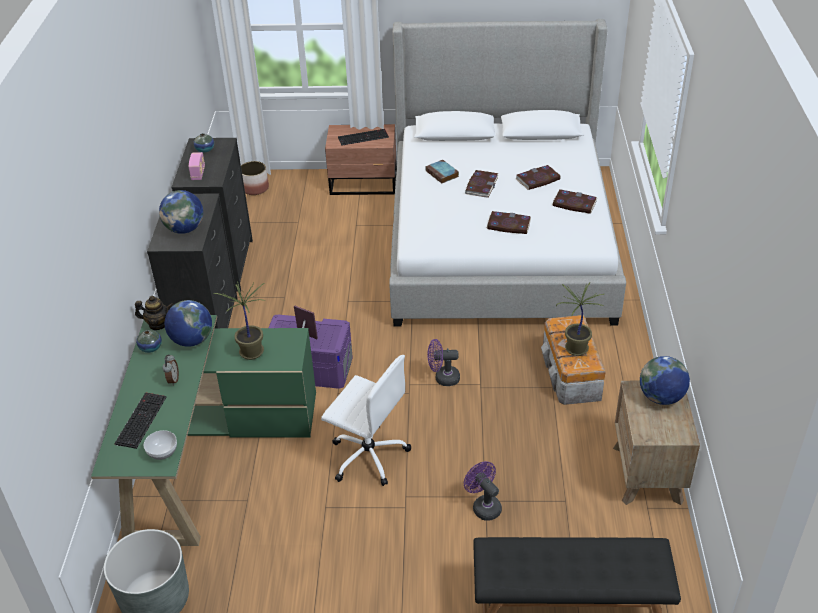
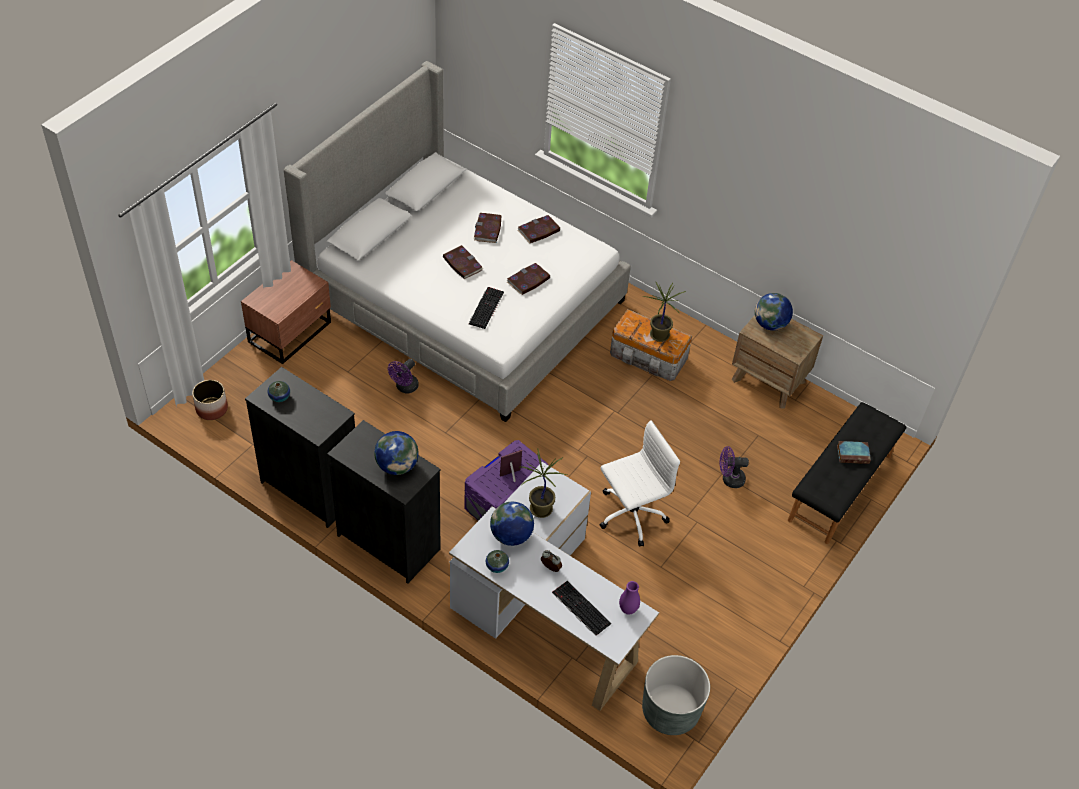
camera: 60 degrees left, 10 degrees up
(158, 324) = (470, 548): teapot -> none
(162, 452) = (628, 609): bowl -> purple vase
(198, 173) = (316, 419): radio -> none
(207, 452) = (543, 612): green desk -> white desk
(363, 137) = (289, 290): keyboard -> keyboard (485, 307)
(442, 174) = (421, 275): book -> book (853, 454)
(443, 378) = (589, 427): purple fan -> purple fan (405, 388)

